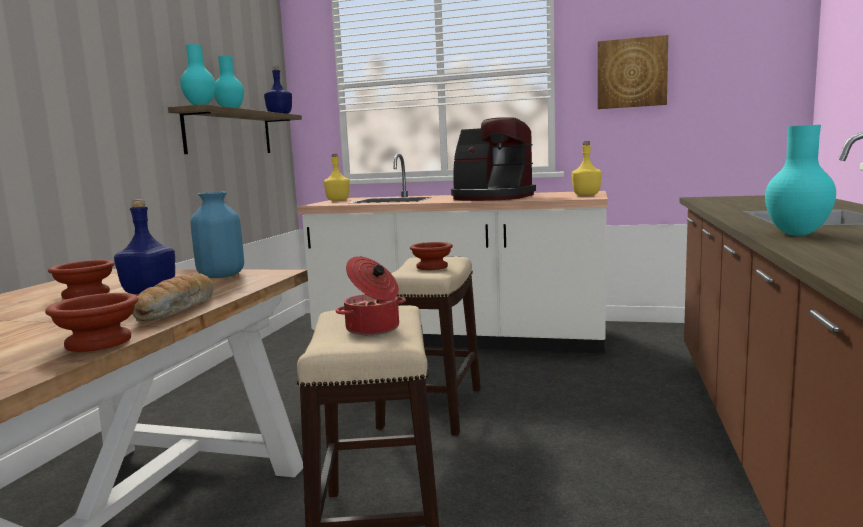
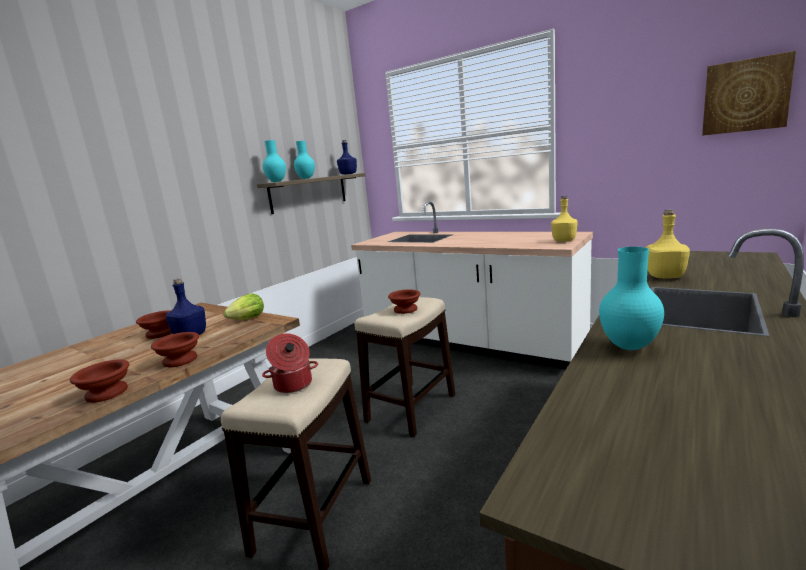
camera: 20 degrees right, 5 degrees up
(178, 310) = (180, 361): bread -> brown bowl
(222, 275) = (245, 320): blue vase -> lettuce
(338, 200) = (386, 236): yellow bottle -> yellow bottle (664, 276)
(491, 198) = (488, 240): coffee machine -> none
(631, 73) = (623, 126): picture -> picture (745, 96)

